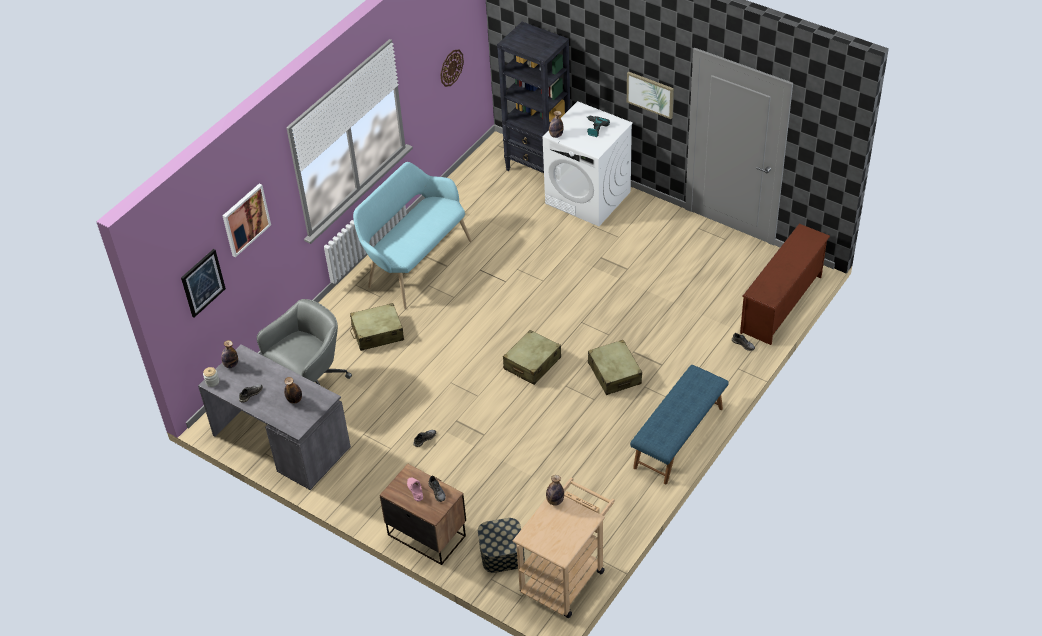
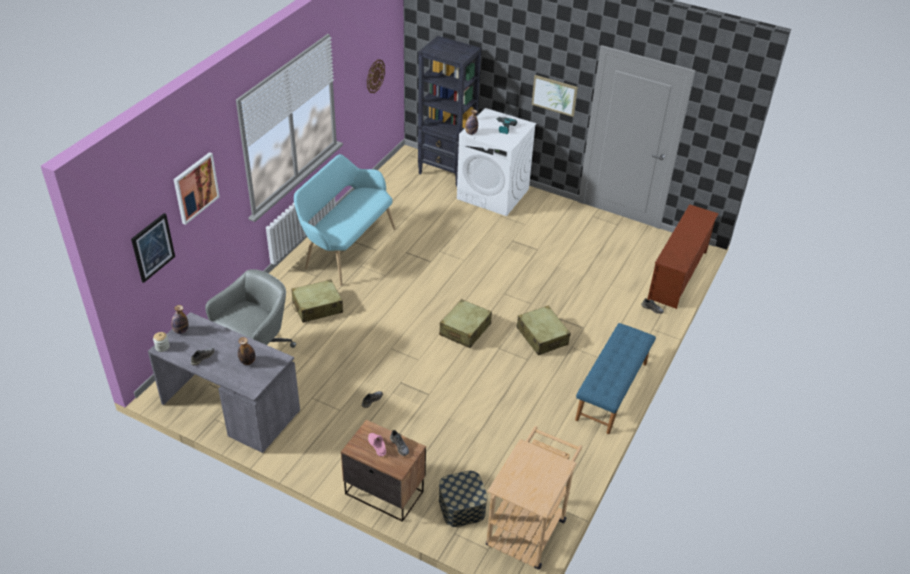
camera: 10 degrees left, 5 degrees down
(555, 501) = (524, 449): bottle -> none

